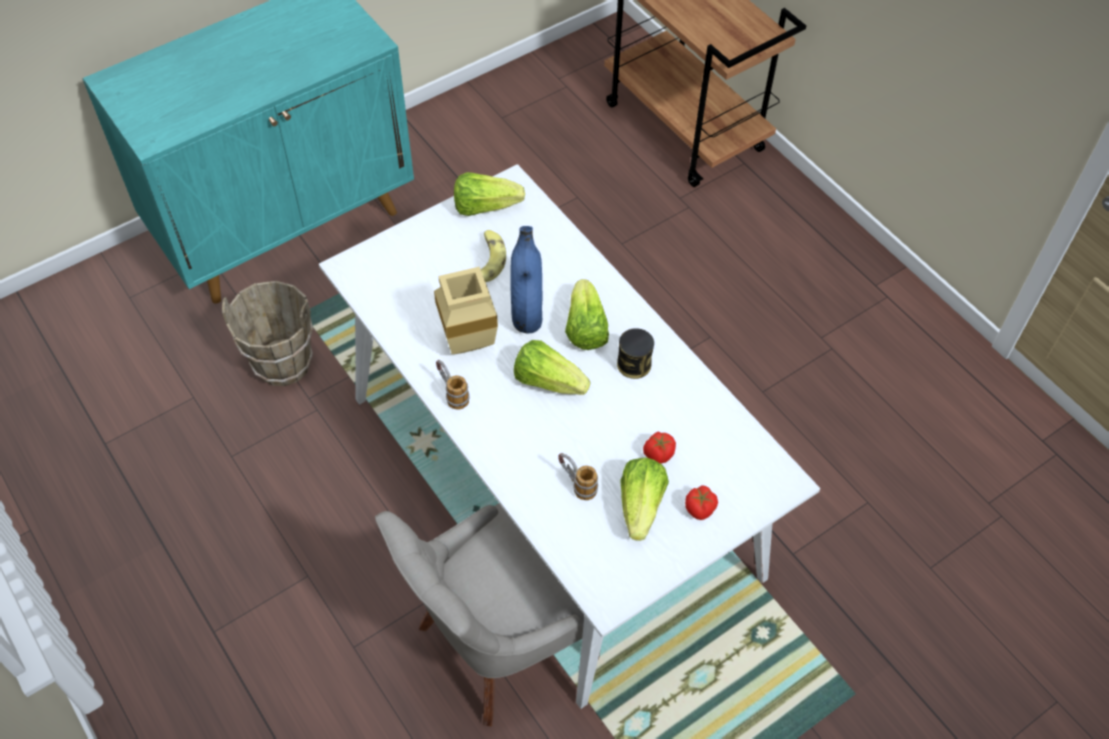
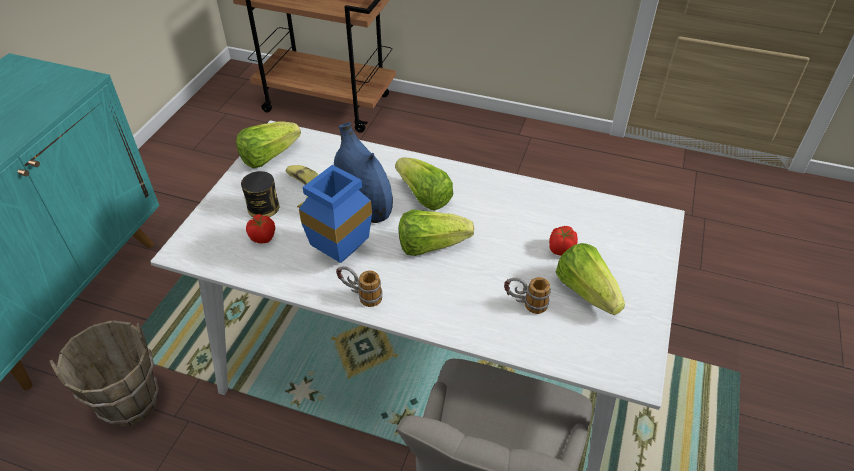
camera: 35 degrees left, 10 degrees down
(466, 346) = (340, 255): beige vase -> blue vase
(634, 364) = (482, 201): can -> can (263, 208)
(700, 509) = (627, 268): tomato -> tomato (263, 237)

